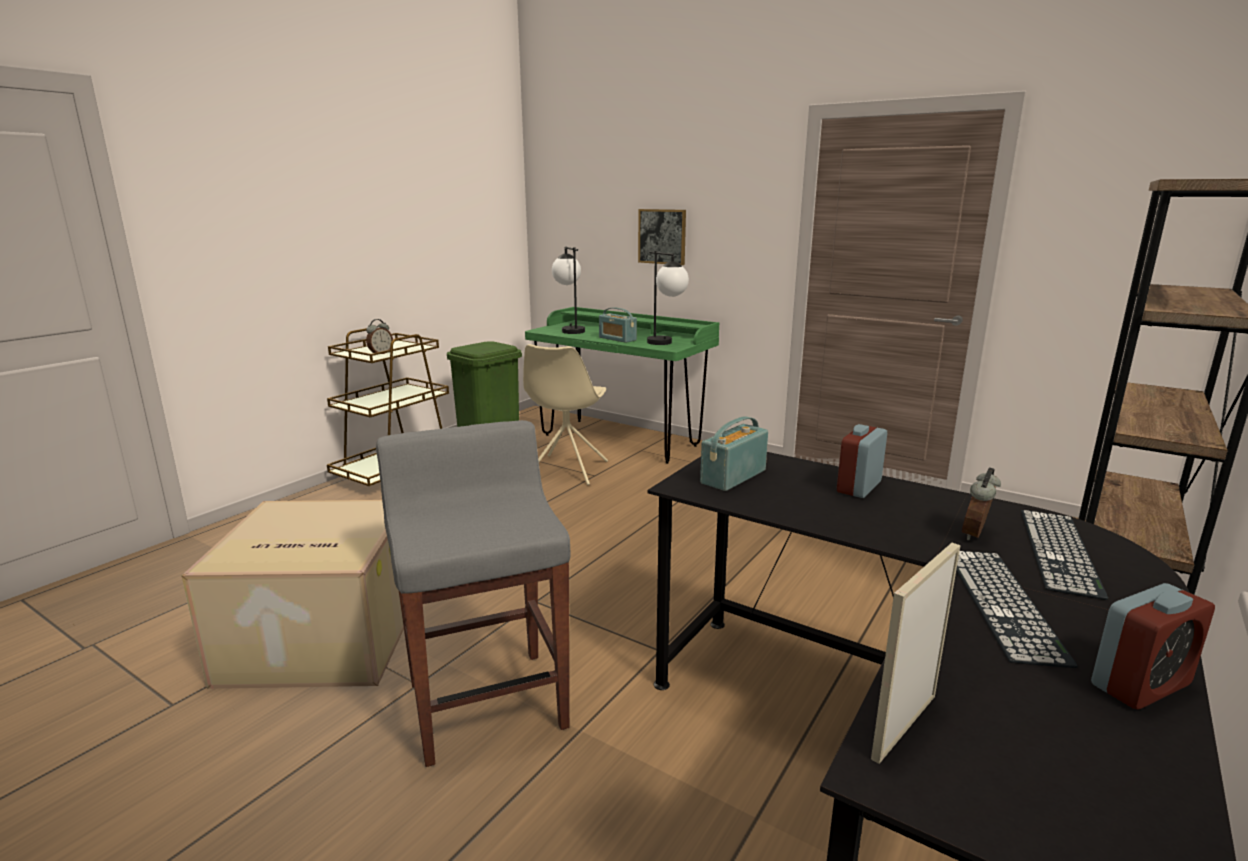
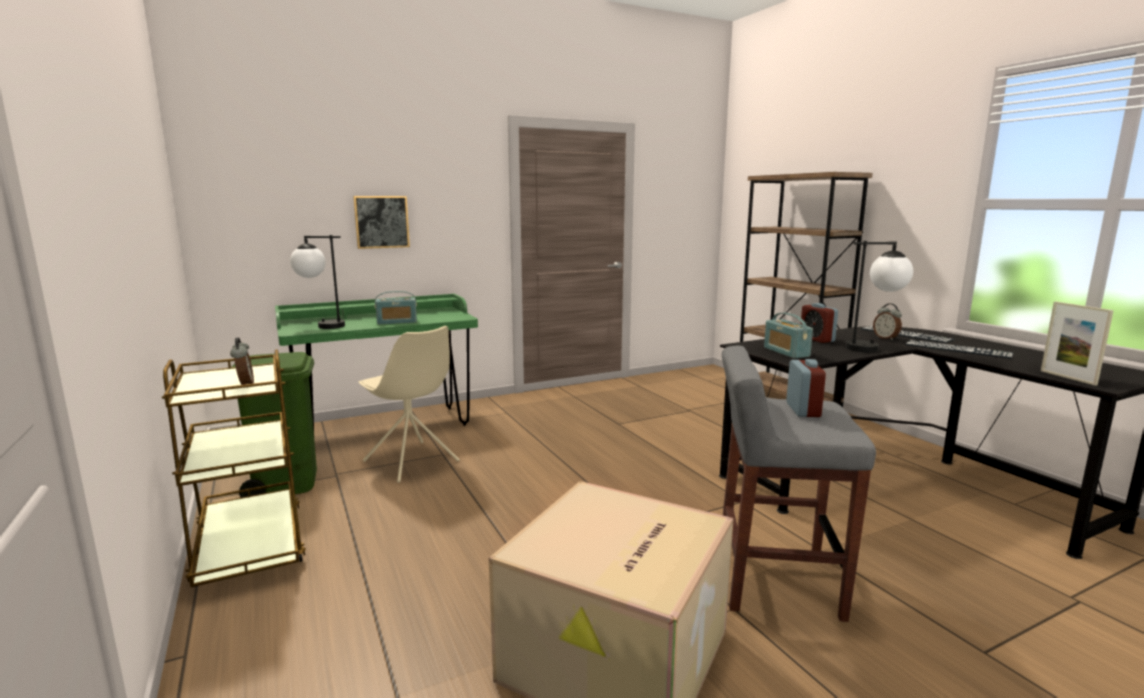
camera: 60 degrees left, 5 degrees down
(666, 344) = (447, 316): table lamp -> table lamp (873, 348)
(1140, 685) = (1022, 351): alarm clock -> alarm clock (803, 410)

